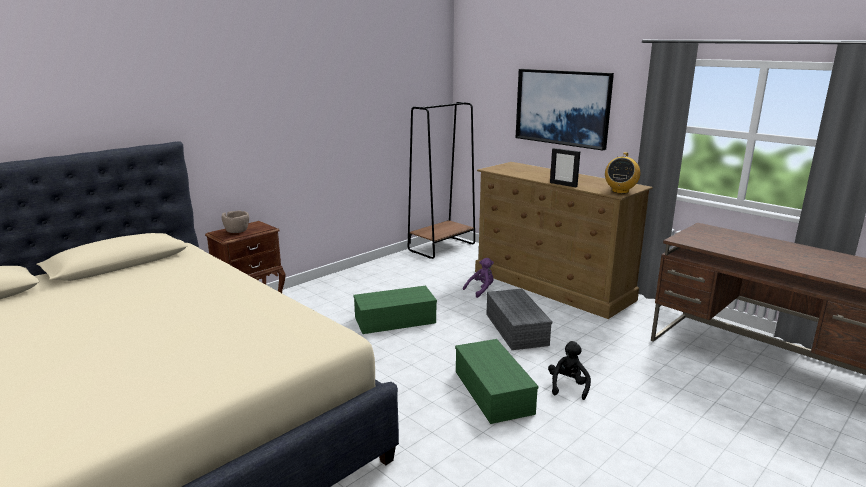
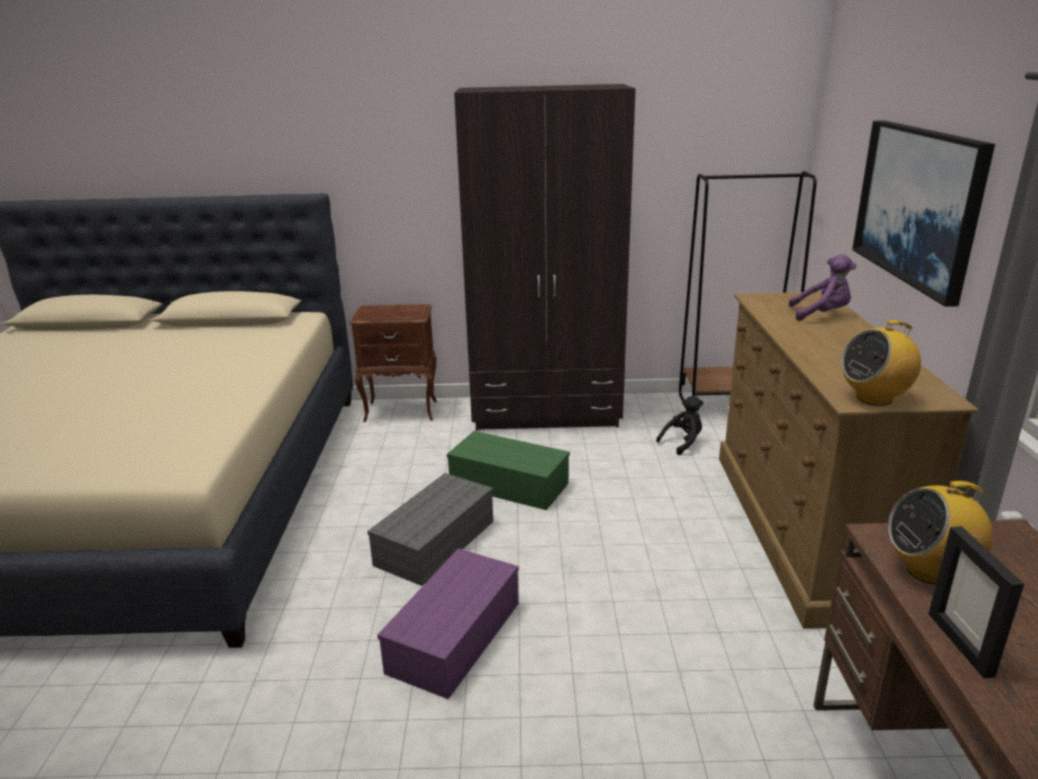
camera: 45 degrees right, 5 degrees up
(237, 231) = (383, 312): brown bowl -> none
(352, 281) = (546, 413): none -> brown wardrobe
(481, 290) = (680, 490): purple plush toy -> purple plush toy (821, 314)
(494, 392) = (455, 639): green storage box -> purple storage box
(515, 328) = (629, 568): grey storage box -> grey storage box (435, 541)
(563, 184) = (801, 355): picture frame -> picture frame (962, 643)
(568, 386) = (552, 691): black plush toy -> black plush toy (683, 442)
(708, 243) = (930, 571): none -> radio

